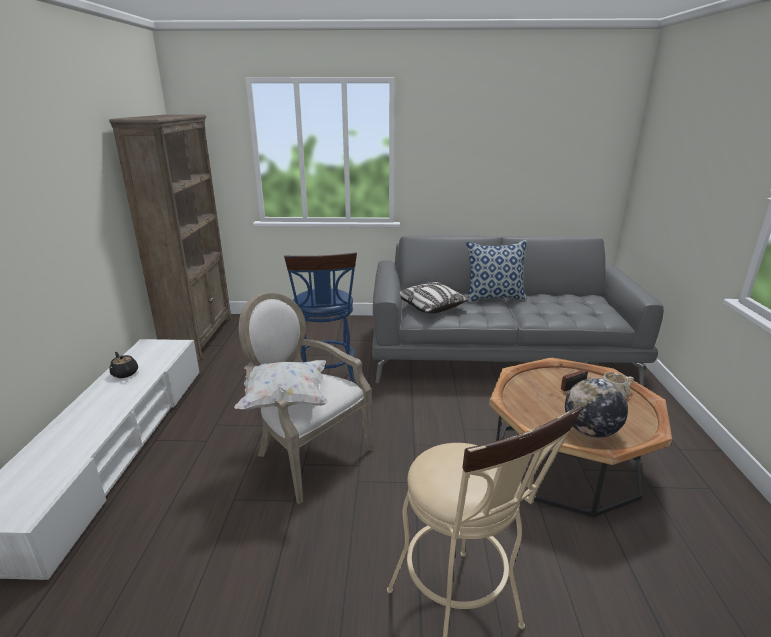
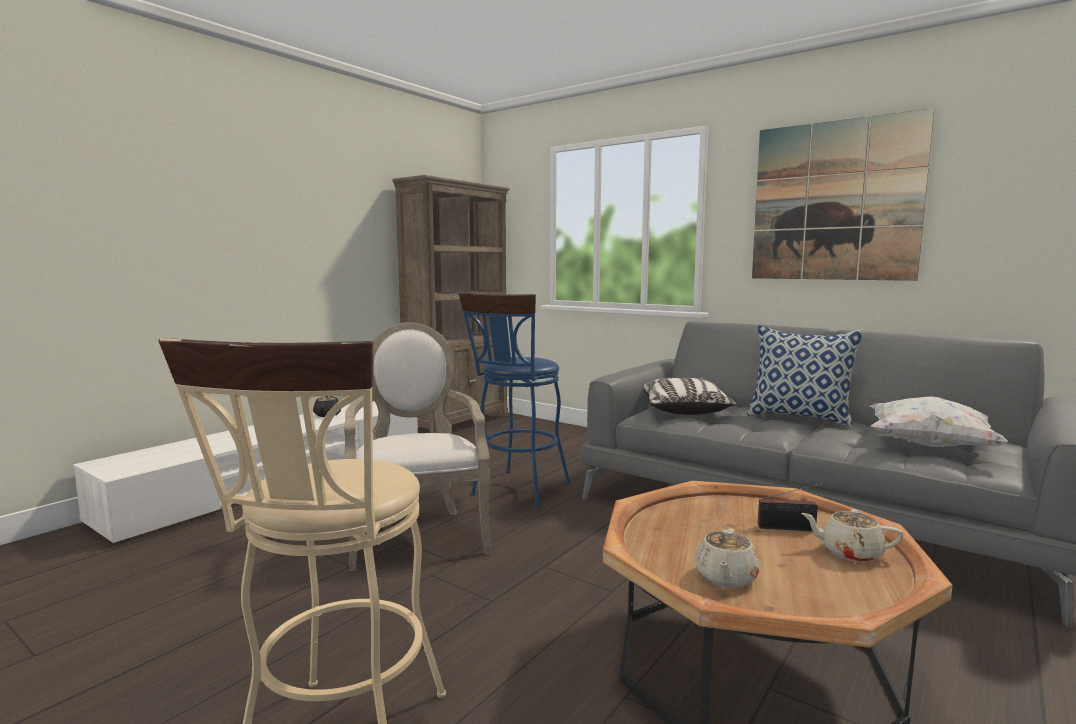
camera: 35 degrees right, 15 degrees down
(285, 400) = (380, 440): white pillow -> white pillow (928, 445)
(486, 144) = (834, 201): none -> picture
(590, 431) = (725, 577): globe -> beige teapot

